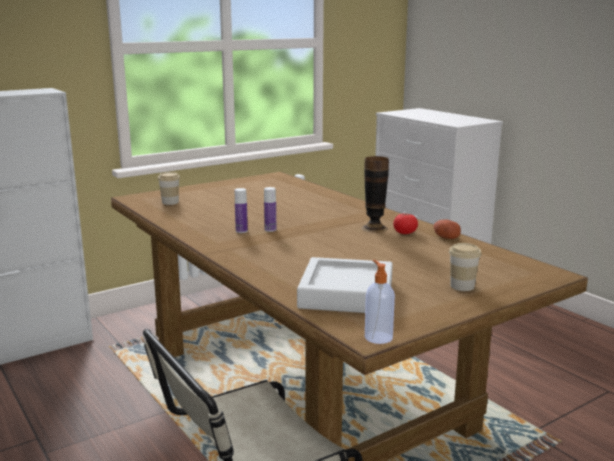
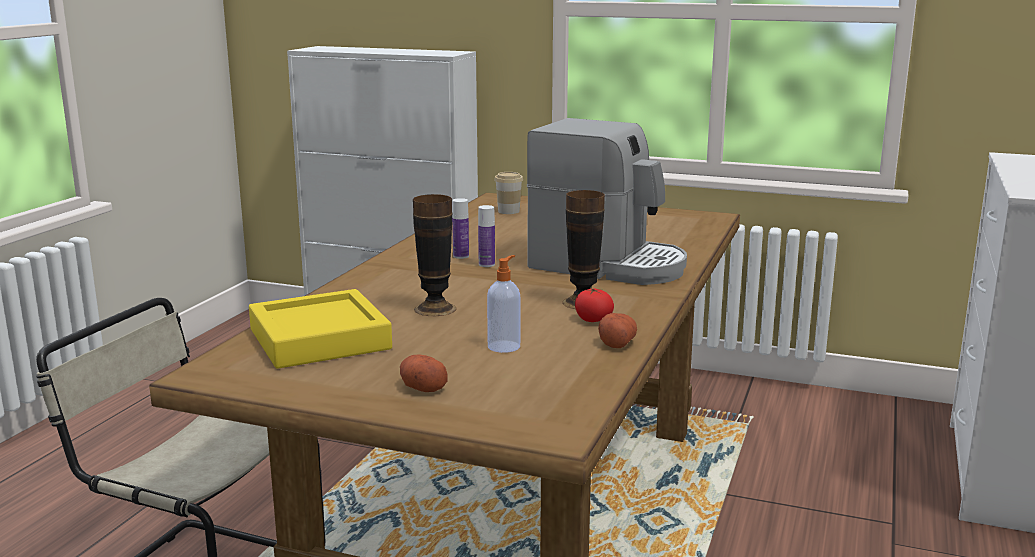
camera: 55 degrees right, 0 degrees up
(321, 210) = (608, 265): none -> coffee machine
(333, 257) = (435, 309): none -> vase
(346, 294) = (319, 339): grey tray -> yellow tray
(378, 337) = (206, 378): soap dispenser -> soap dispenser (504, 346)
(462, 286) = (421, 387): cup -> potato

